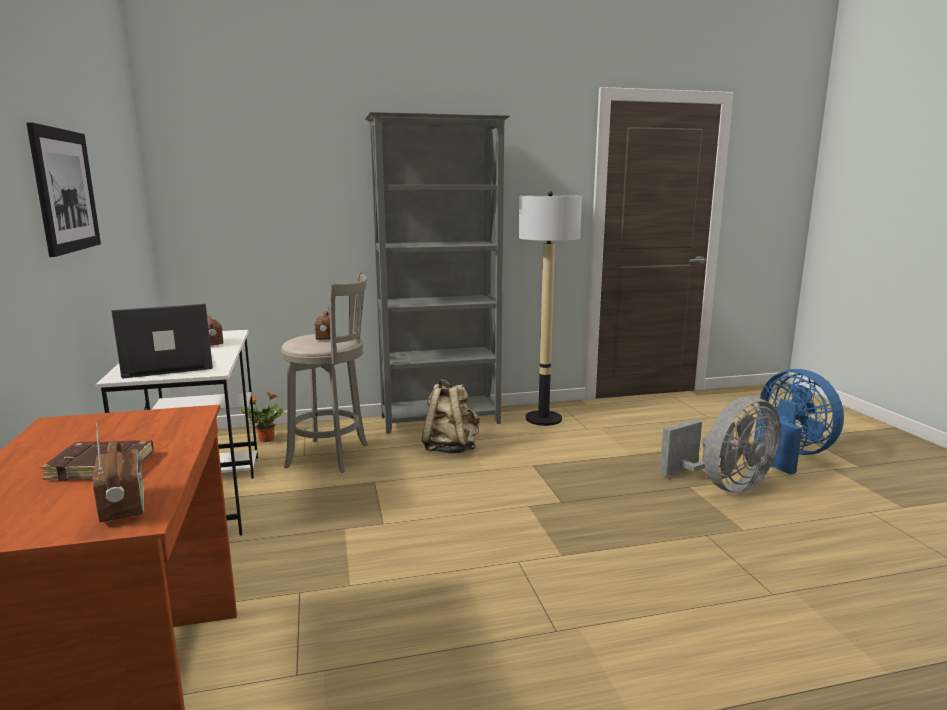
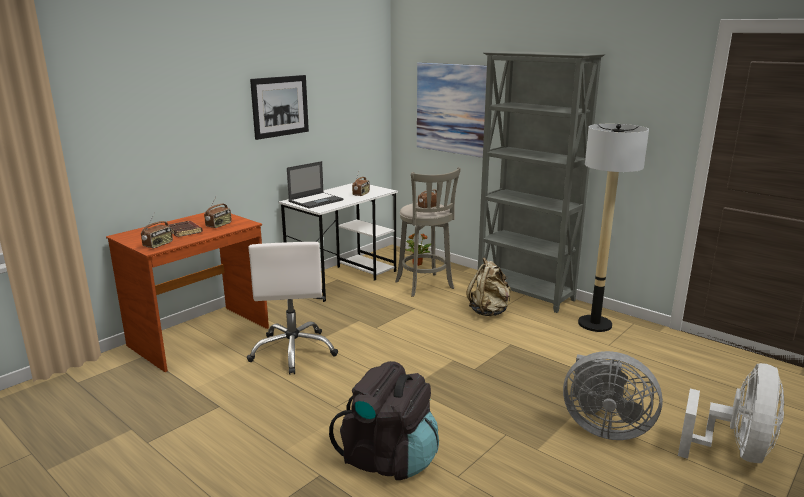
camera: 55 degrees right, 5 degrees up
(145, 433) = (219, 225): none -> radio
(166, 365) = (316, 200): laptop -> laptop turned 105 degrees clockwise
(279, 202) = (452, 109): none -> picture
(351, 615) = (293, 351): none -> white office chair
(712, 630) = (388, 458): none -> black backpack
(788, 455) = (734, 451): blue fan -> white fan

